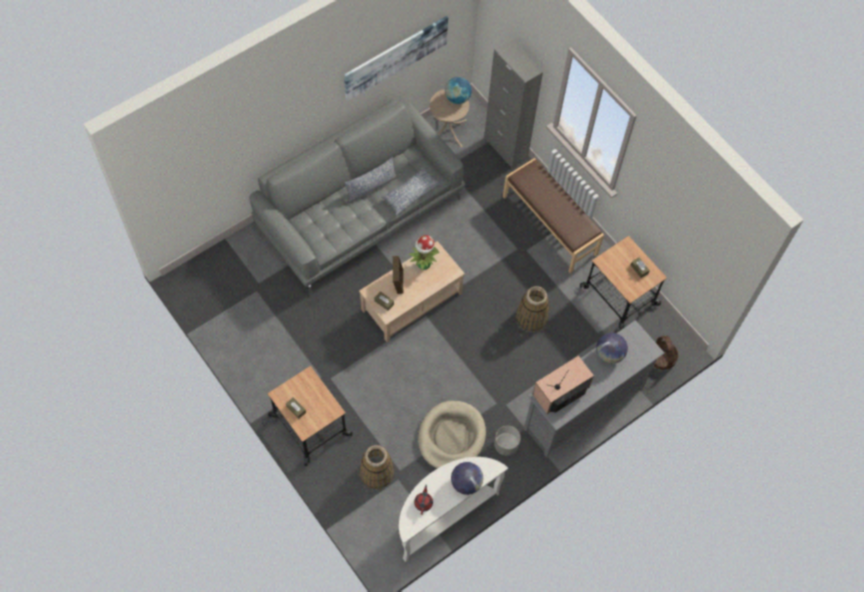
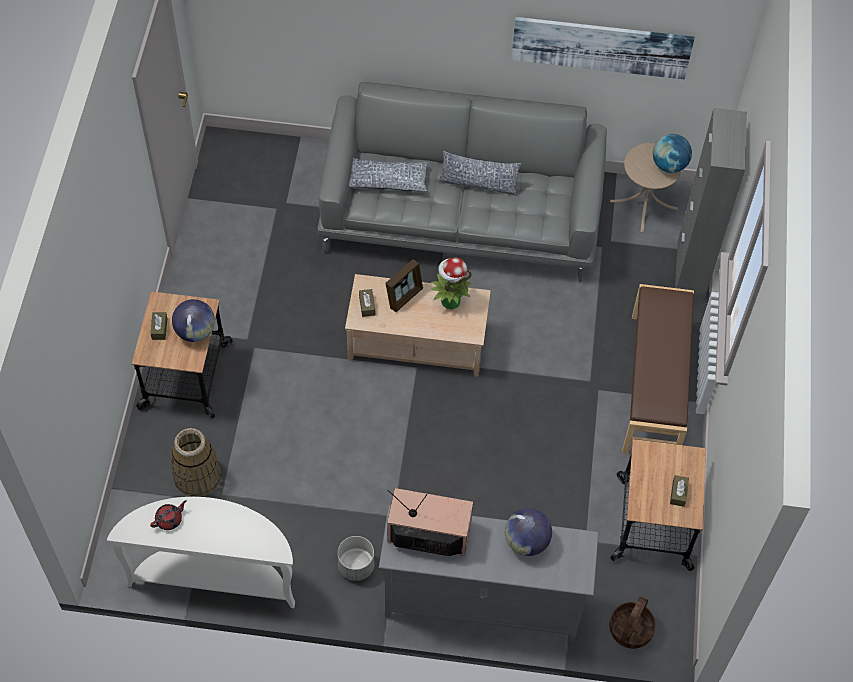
camera: 45 degrees right, 5 degrees down
(410, 193) = (512, 221): pillow -> pillow (387, 180)
(451, 437) = (309, 508): beige dog bed -> none
(466, 483) = (233, 539): globe -> globe (195, 331)
(531, 317) = (527, 462): basket -> none

